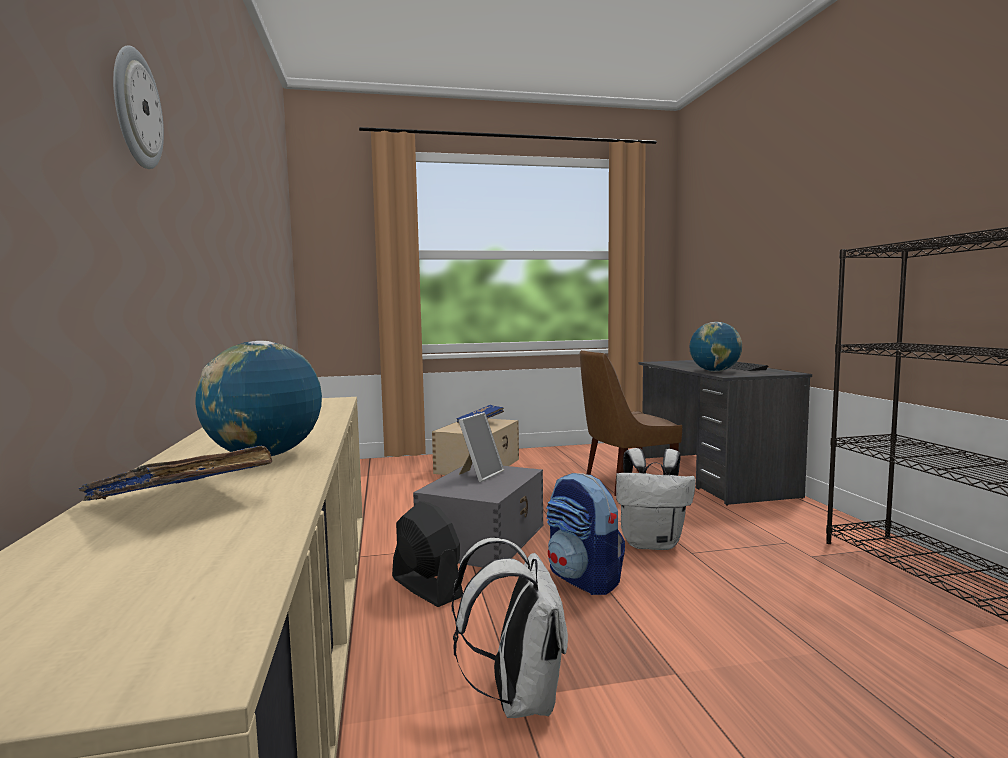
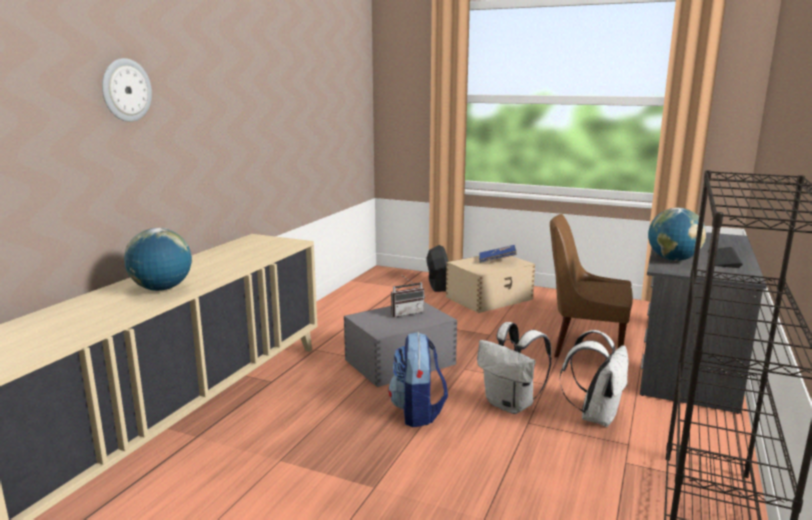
camera: 35 degrees right, 10 degrees up
(179, 503) = (85, 311): blue book -> none
(426, 587) = (322, 382): black fan -> black fan (438, 285)
(480, 475) = (406, 313): picture frame -> radio
(518, 698) = (279, 460): white backpack -> white backpack (596, 416)

